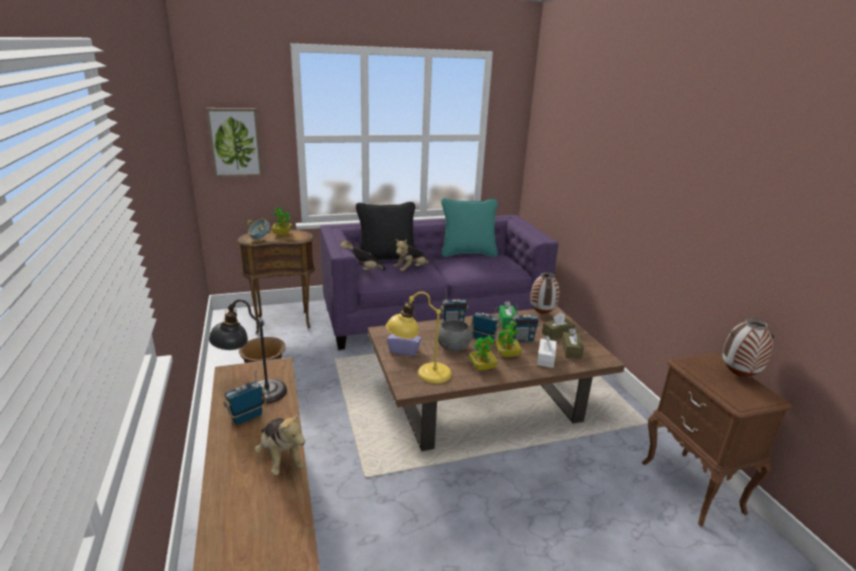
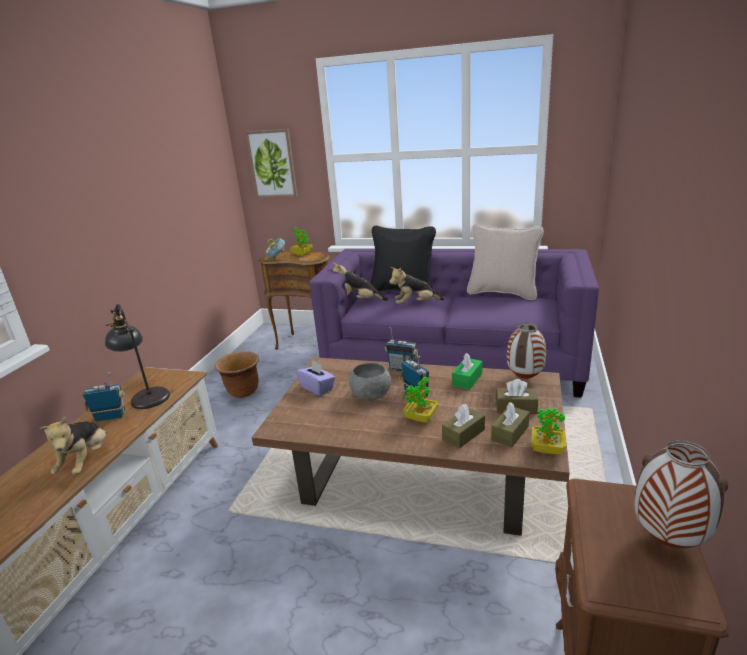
camera: 35 degrees right, 0 degrees up
(419, 373) = (303, 415): yellow table lamp -> none
(468, 253) = (502, 293): turquoise pillow -> beige pillow
(482, 367) = (375, 425): potted plant -> potted plant (547, 449)
(522, 339) = (461, 404): radio -> none
(546, 358) = (463, 434): white tissue box -> brown tissue box

